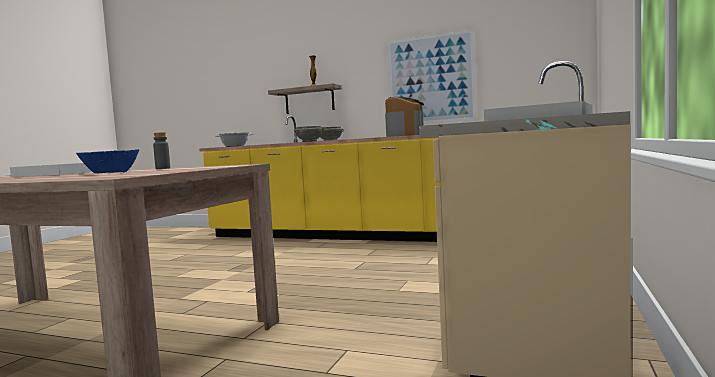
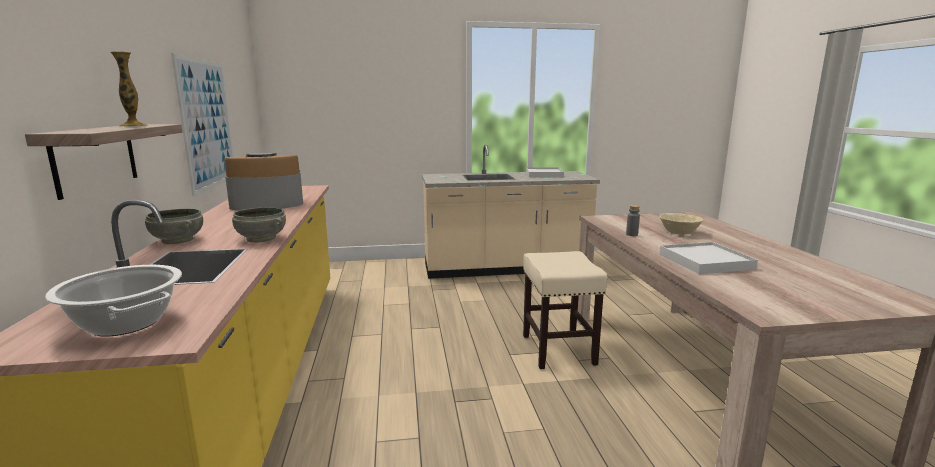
camera: 120 degrees left, 10 degrees up
(110, 173) = (679, 232): blue bowl -> beige bowl
(238, 298) = (557, 349): none -> beige stool

